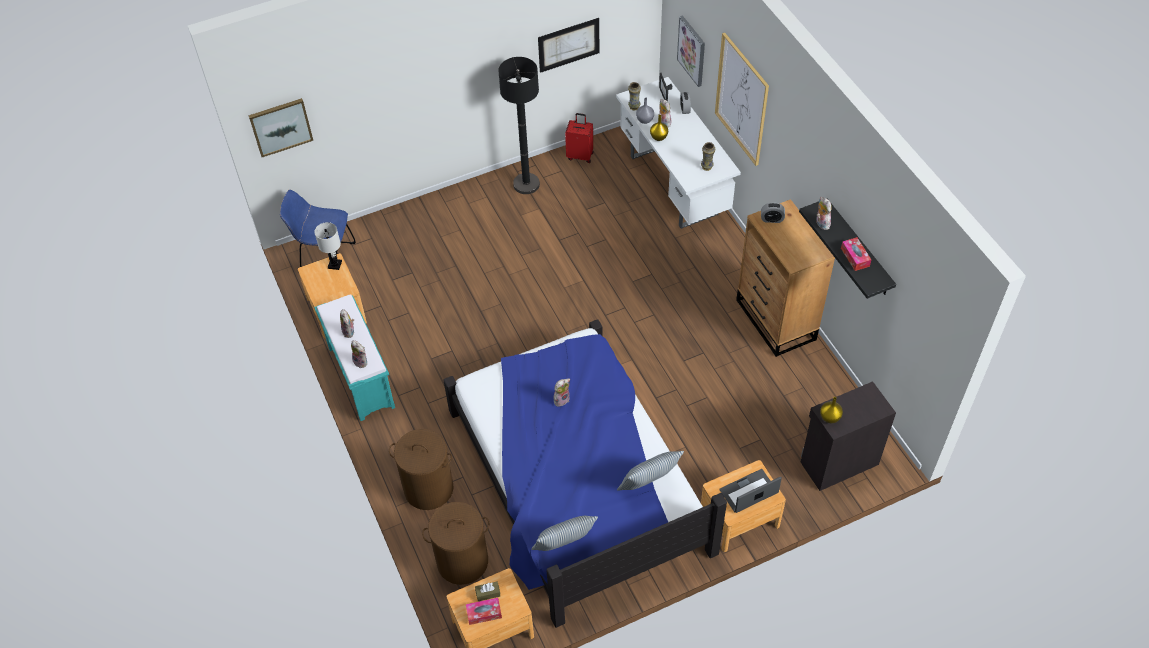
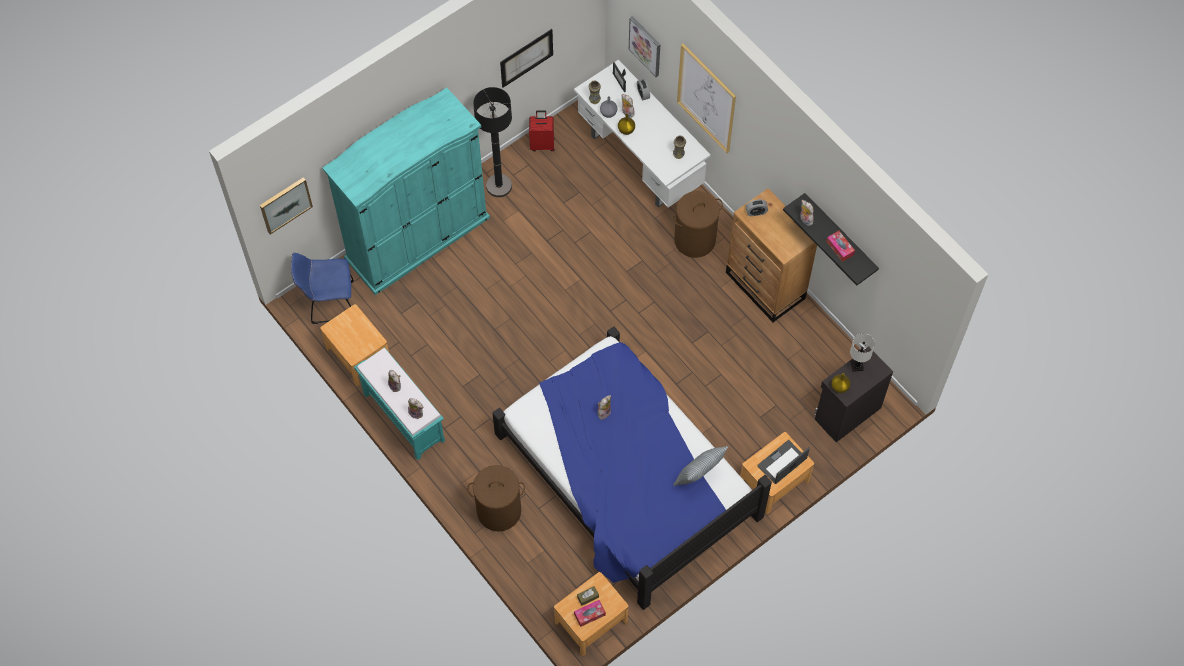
camera: 15 degrees left, 10 degrees up
(334, 265) = (354, 317): white table lamp -> white table lamp (856, 366)
(431, 216) = (417, 238): none -> turquoise wardrobe
(462, 561) = (548, 570): brown laundry basket -> brown laundry basket (694, 240)
(565, 547) = (643, 545): pillow -> none

